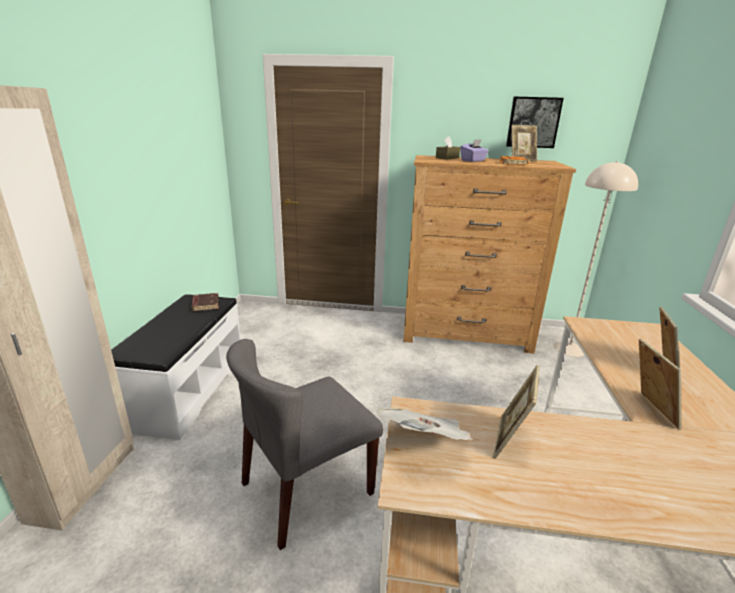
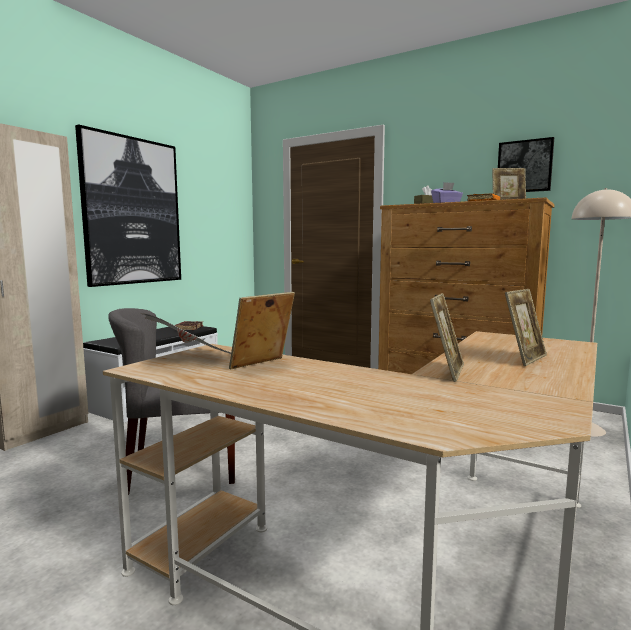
camera: 25 degrees right, 15 degrees down
(116, 171) = (132, 211): none -> picture

